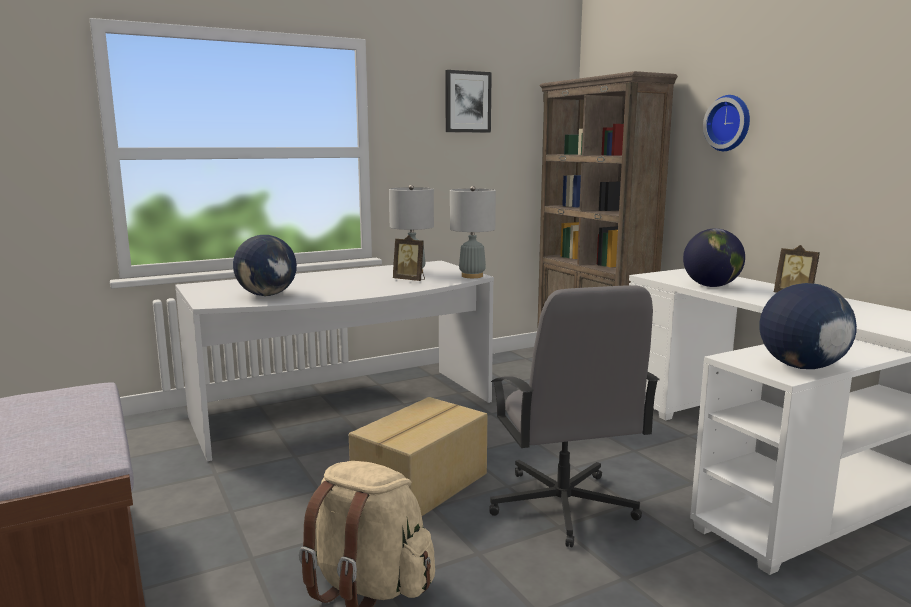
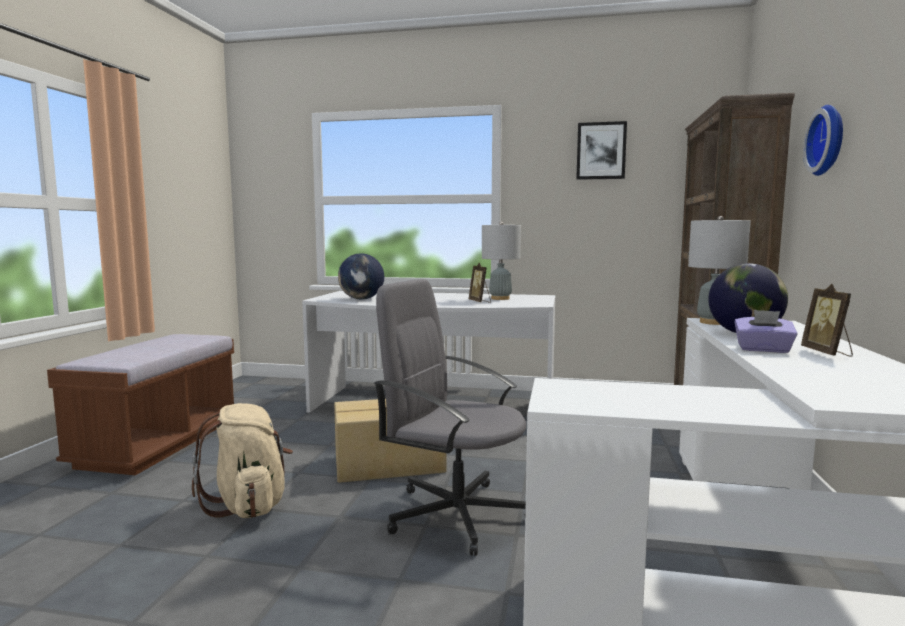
camera: 40 degrees right, 5 degrees down
(472, 276) = (536, 304): grey table lamp -> grey table lamp (713, 322)
(562, 506) = (456, 514): grey office chair -> grey office chair turned 90 degrees clockwise
(763, 299) = (763, 349): none -> purple tissue box
(800, 367) = (599, 403): globe -> none

